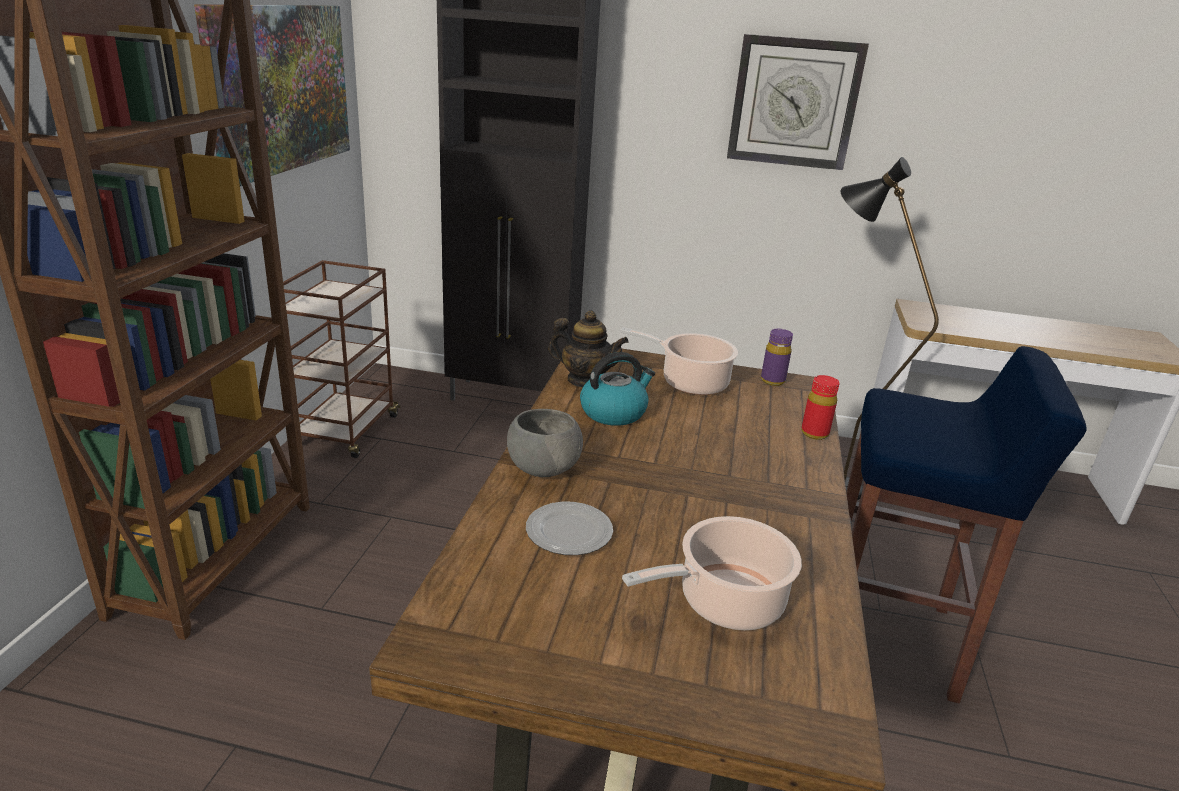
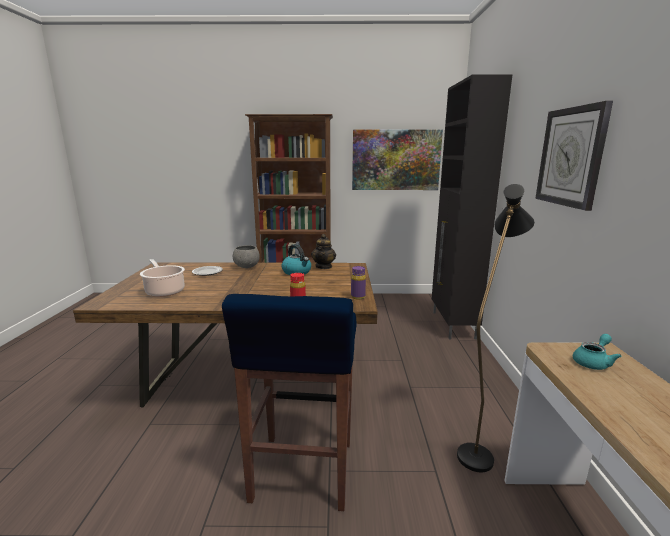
camera: 80 degrees right, 10 degrees down
(345, 432) = (383, 300): brown cart -> none
(690, 382) = (339, 281): cooking pot -> none
(944, 317) = (593, 362): none -> turquoise teapot

